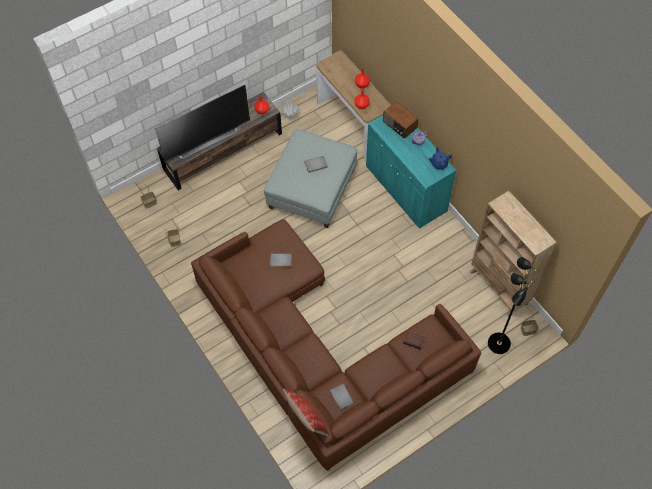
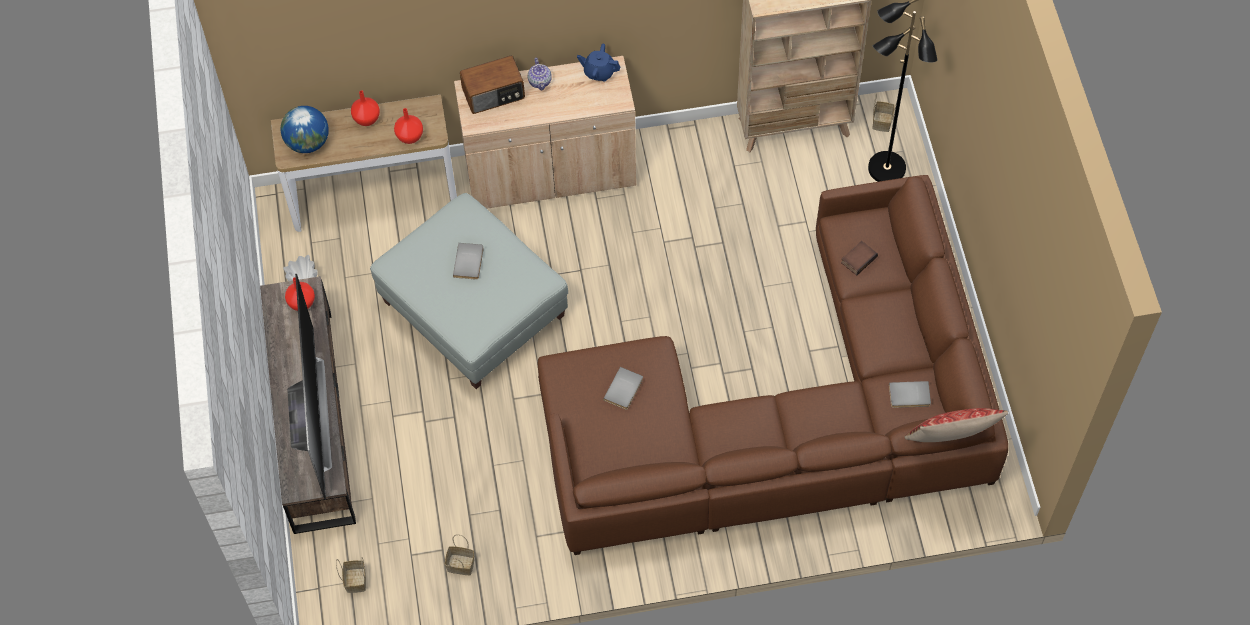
camera: 65 degrees left, 0 degrees up
(336, 68) = (308, 143): none -> globe
(405, 189) = (550, 173): turquoise cabinet -> beige cabinet

